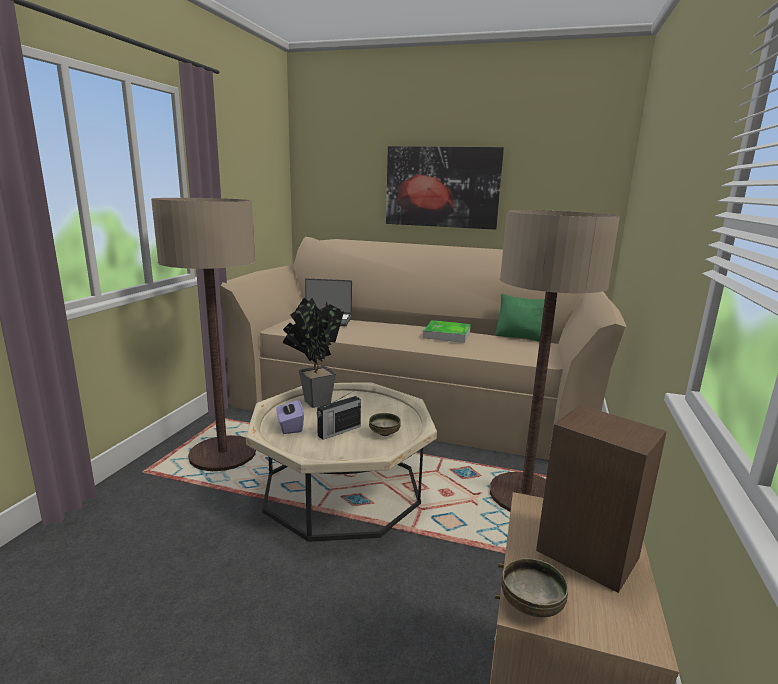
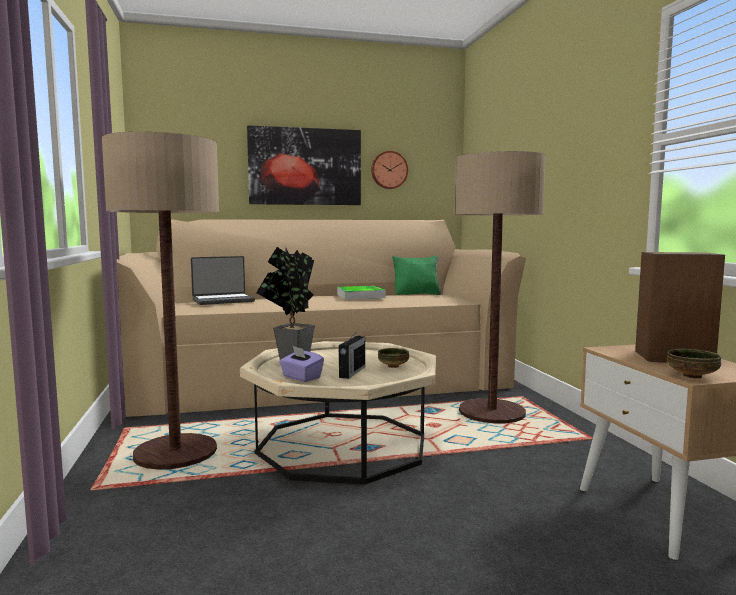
camera: 30 degrees left, 10 degrees down
(533, 191) = (389, 170): none -> wall clock

